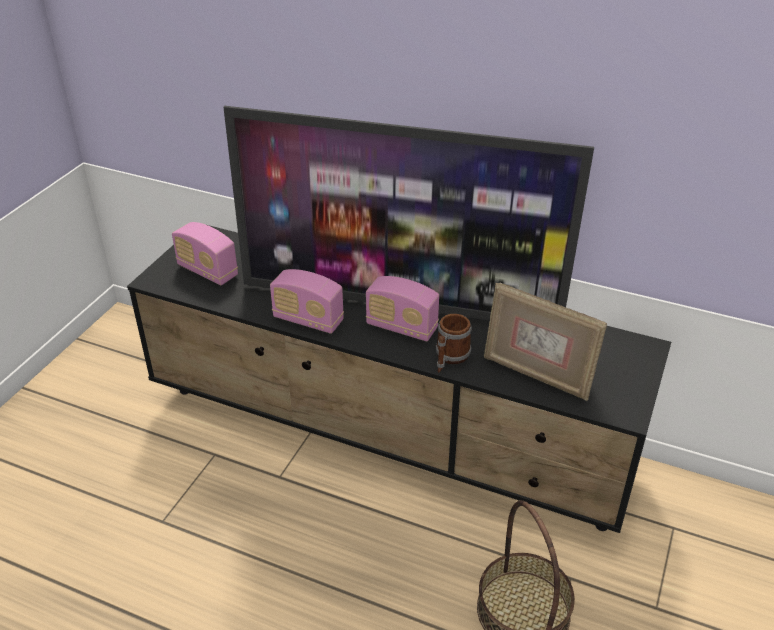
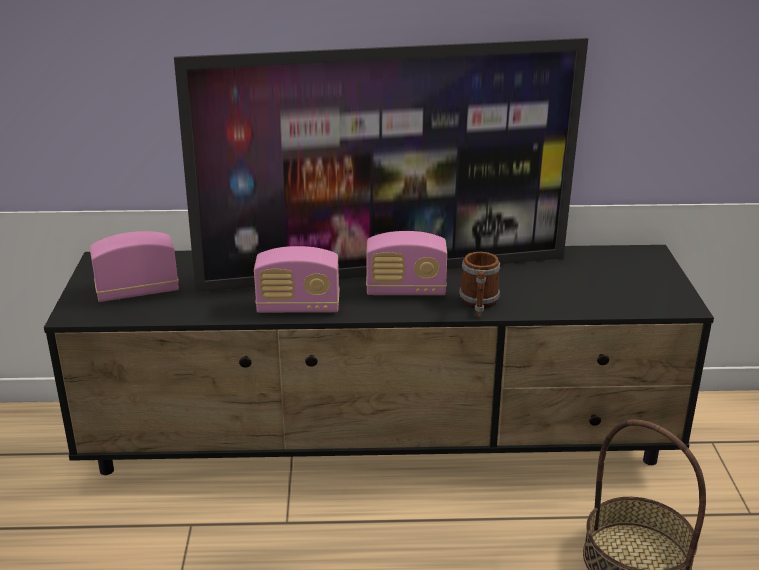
camera: 25 degrees left, 10 degrees down
(207, 271) = (138, 292): radio -> radio turned 150 degrees clockwise
(536, 375) = (574, 297): picture frame -> none

